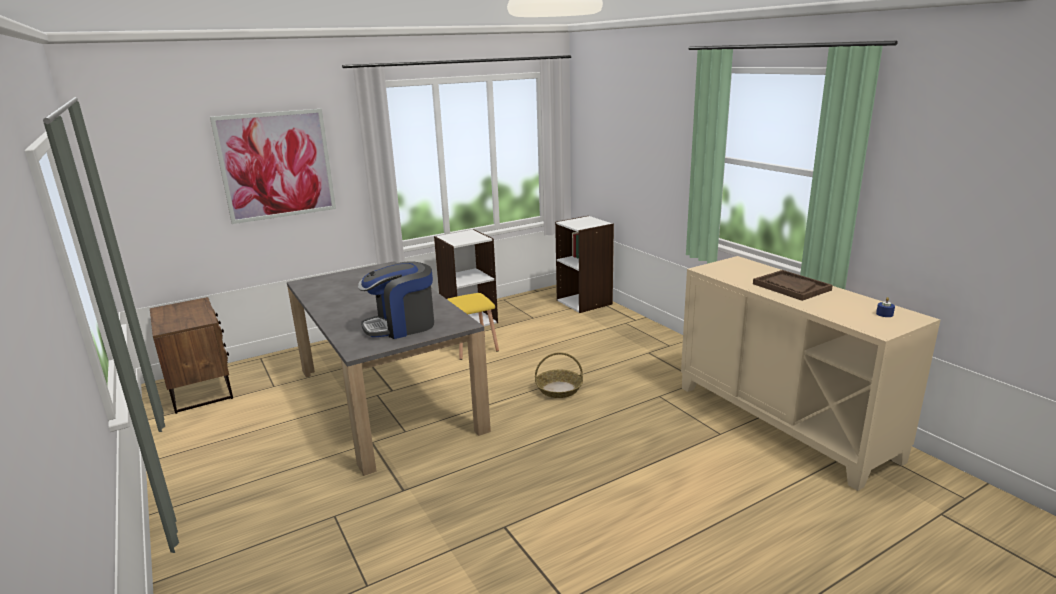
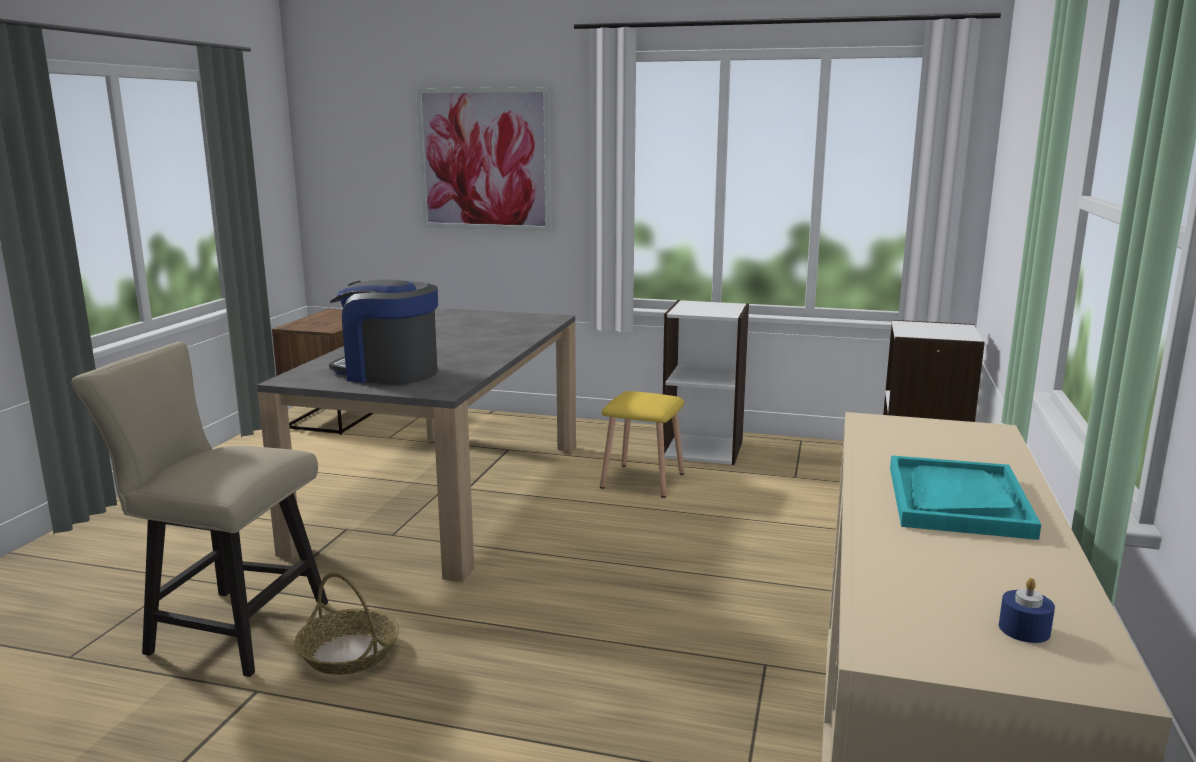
camera: 45 degrees right, 5 degrees down
(422, 517) = (226, 628): none -> beige chair
(559, 389) = (641, 578): basket -> basket (349, 653)
(791, 287) = (957, 500): brown tray -> turquoise tray

